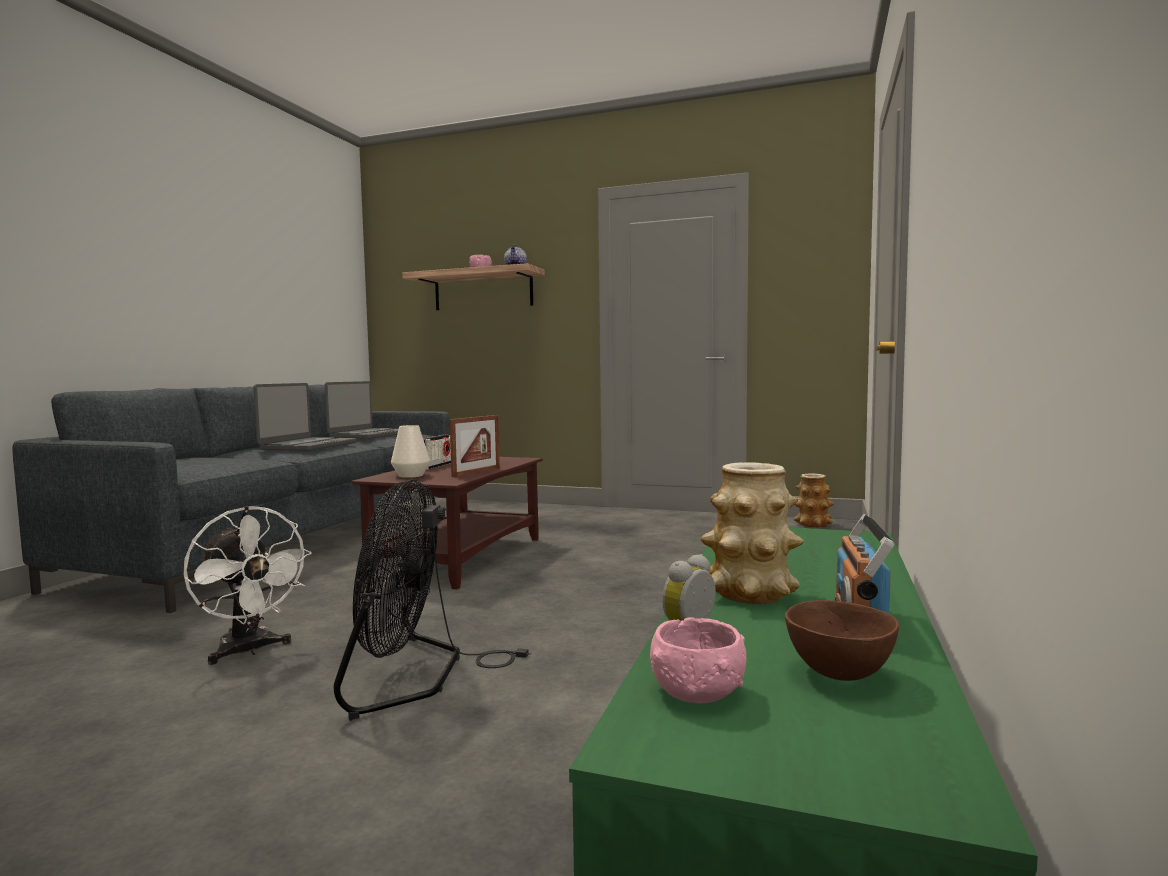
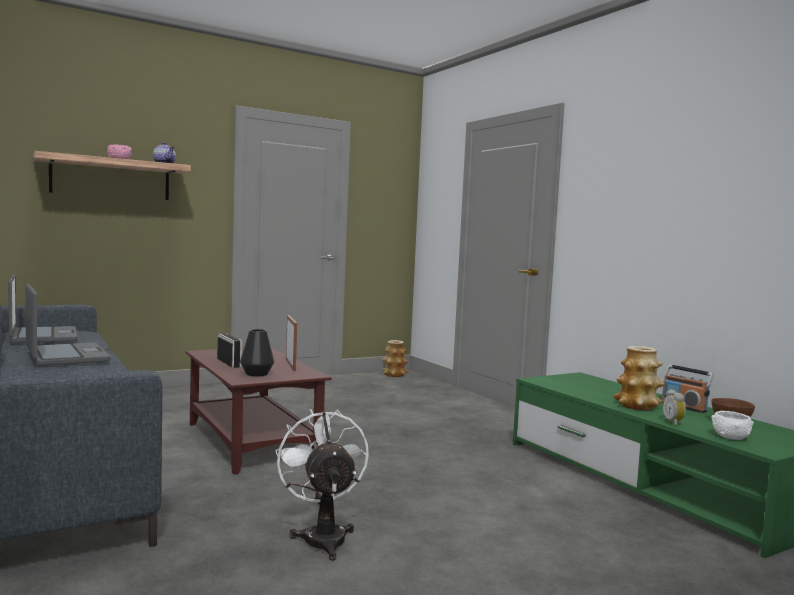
camera: 50 degrees left, 0 degrees up
(249, 651) = (322, 536): white fan -> white fan turned 105 degrees counterclockwise
(411, 475) = (256, 374): white vase -> black vase
(424, 671) = (451, 504): black fan -> none
(697, 691) = (730, 437): pink bowl -> white bowl

